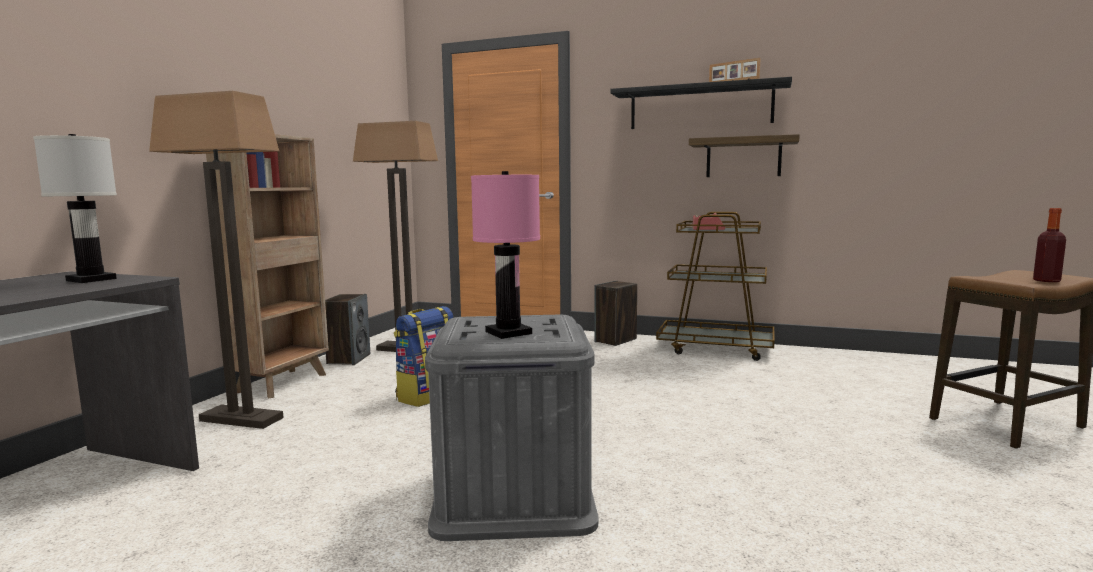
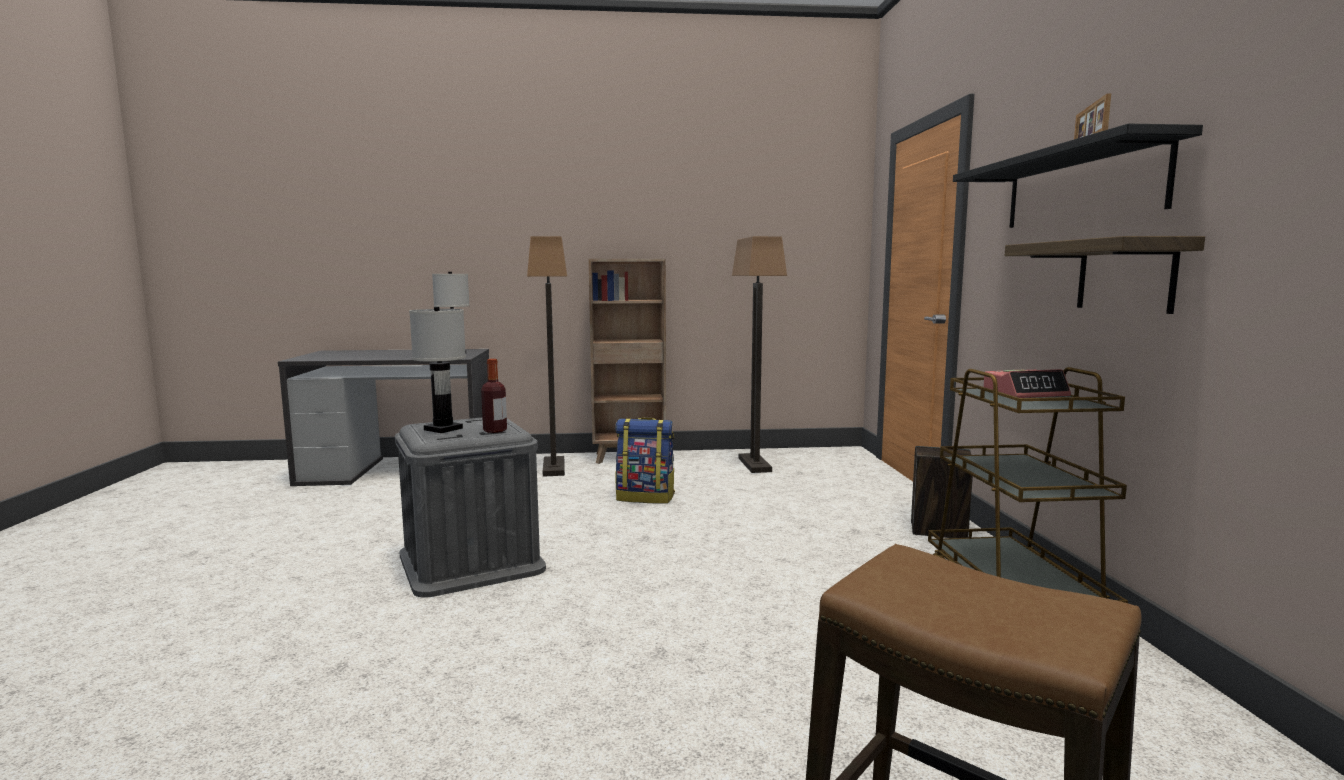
camera: 65 degrees right, 0 degrees up
(348, 359) = (704, 457): speaker -> none
(508, 333) = (442, 429): pink table lamp -> white table lamp
(1046, 280) = (970, 619): bottle -> bottle (495, 430)

